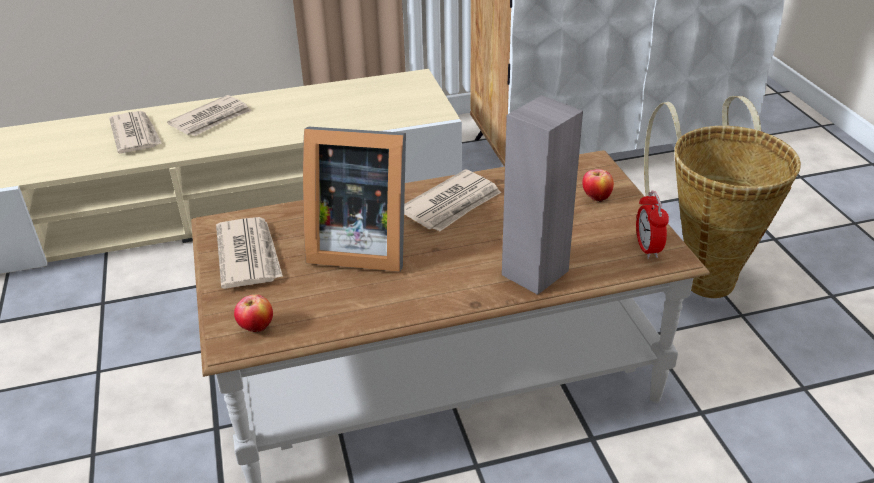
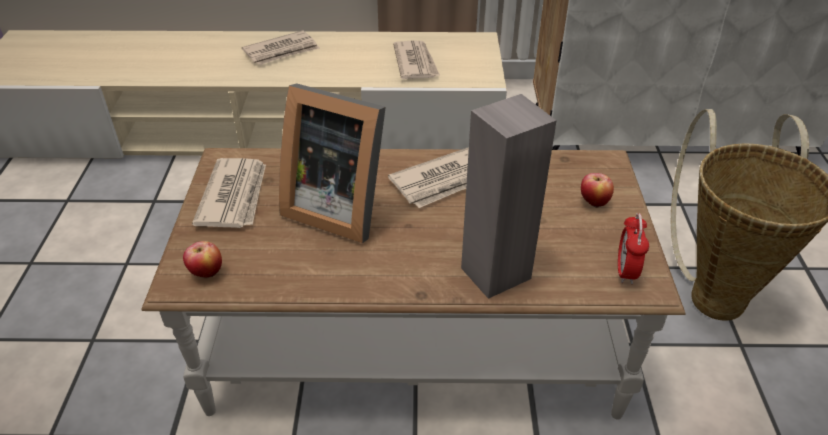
camera: 15 degrees right, 5 degrees up
(136, 135) = (213, 55): newspaper -> newspaper (415, 63)

